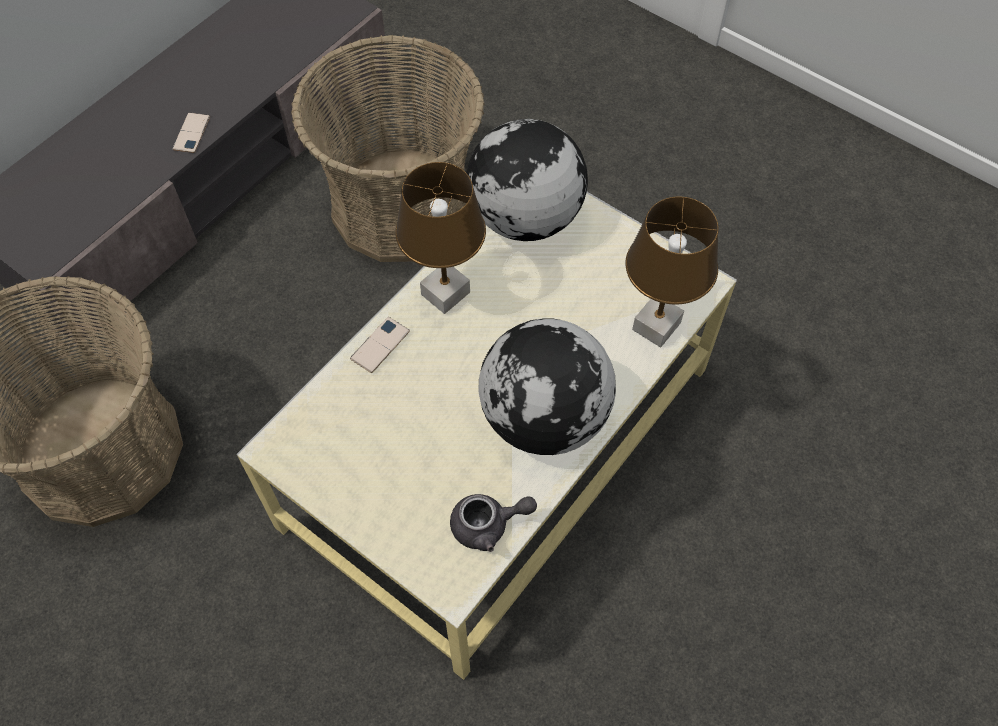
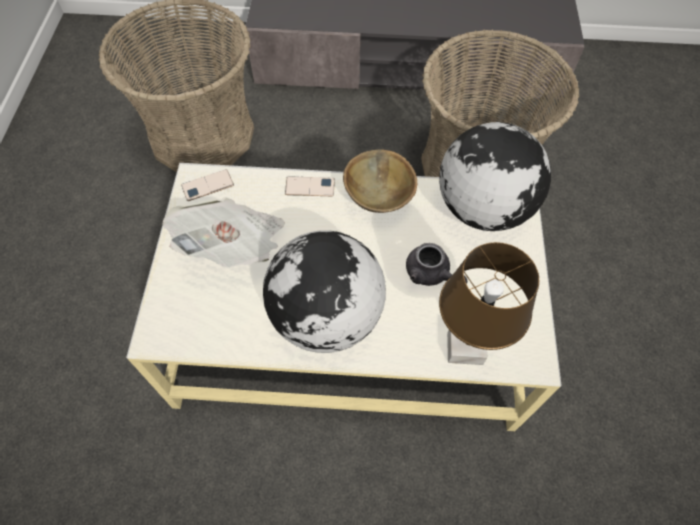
camera: 55 degrees right, 0 degrees up
(191, 133) = (400, 22): phone -> phone (207, 185)
(398, 455) = (234, 245): none -> newspaper
(445, 294) = (378, 199): brown table lamp -> brown bowl
(488, 525) = (215, 331): grey teapot -> grey teapot (431, 274)

